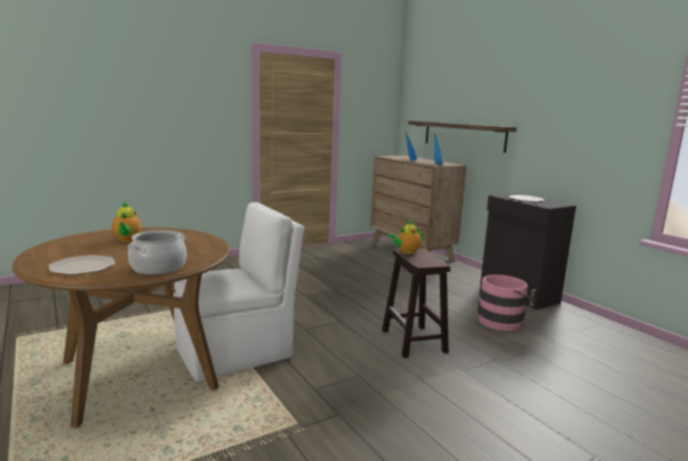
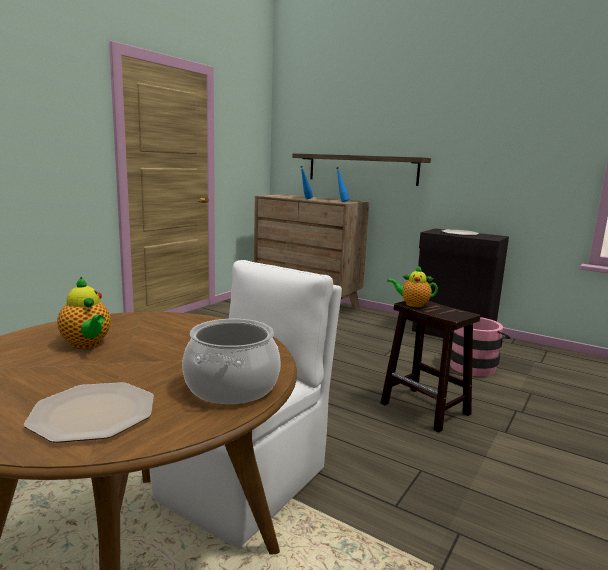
camera: 25 degrees left, 0 degrees up
(406, 252) = (412, 304): teapot -> teapot turned 60 degrees clockwise

